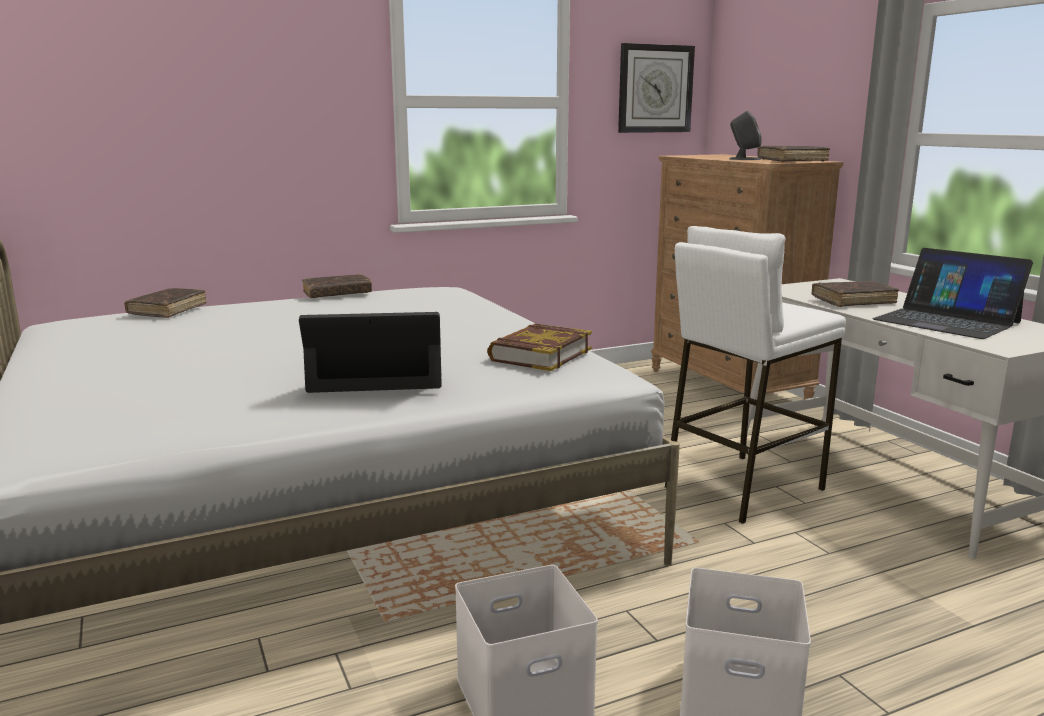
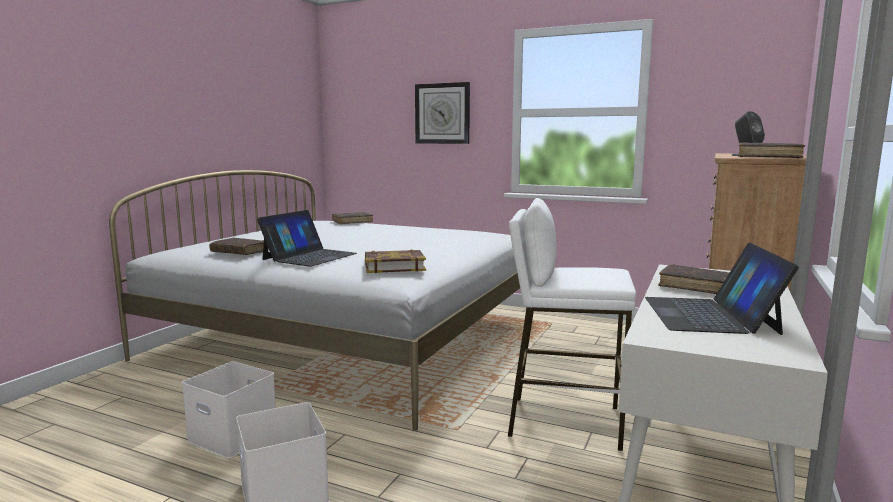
camera: 50 degrees right, 5 degrees down
(337, 294) = (435, 227): brown book -> brown book (239, 252)
(377, 374) = (309, 256): laptop -> laptop turned 75 degrees clockwise
(655, 89) = (738, 97): wall clock -> wall clock (442, 113)

